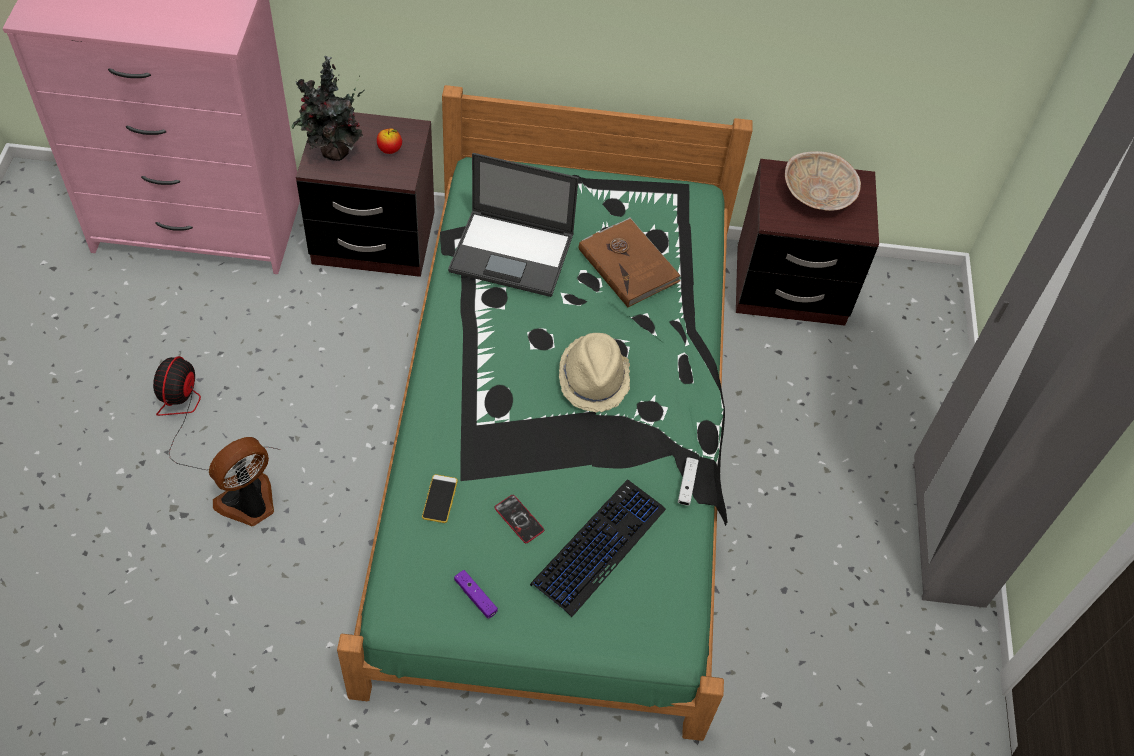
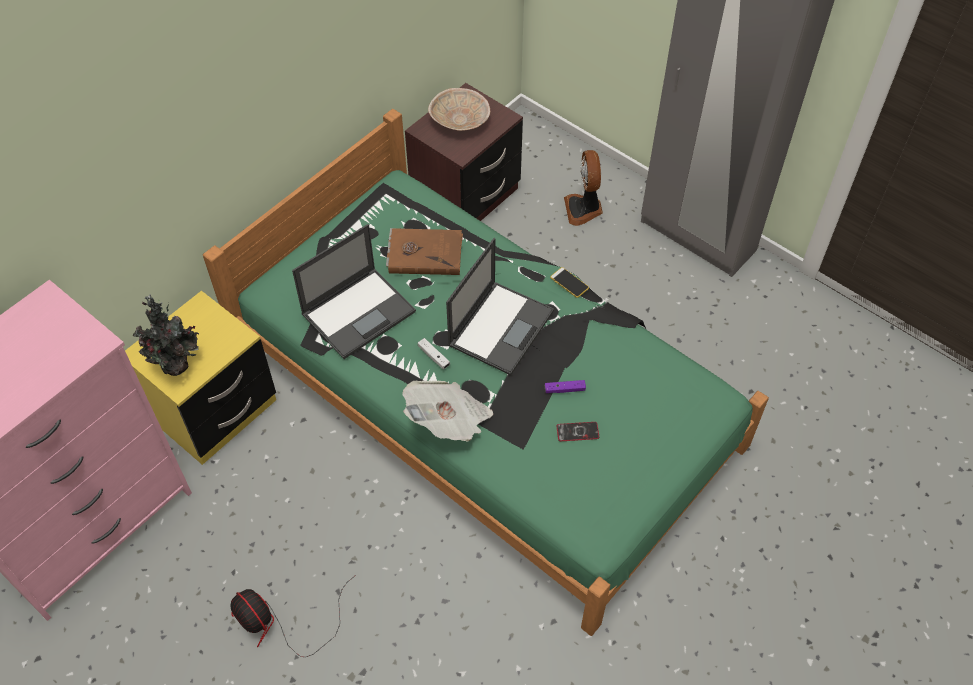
camera: 50 degrees left, 0 degrees up
(249, 503) = (387, 620): fan -> fan (584, 209)
(374, 239) = (214, 410): brown nightstand -> yellow nightstand
(390, 150) = (207, 330): apple -> none
(439, 499) = (529, 469): phone -> phone (569, 283)
(445, 398) = (449, 421): none -> newspaper
(475, 597) = (619, 489): purple game controller -> purple game controller (564, 389)
(594, 379) = (501, 327): beige hat -> laptop
(599, 547) = (629, 399): keyboard -> none
(687, 485) = (618, 325): white game controller -> white game controller (433, 356)

